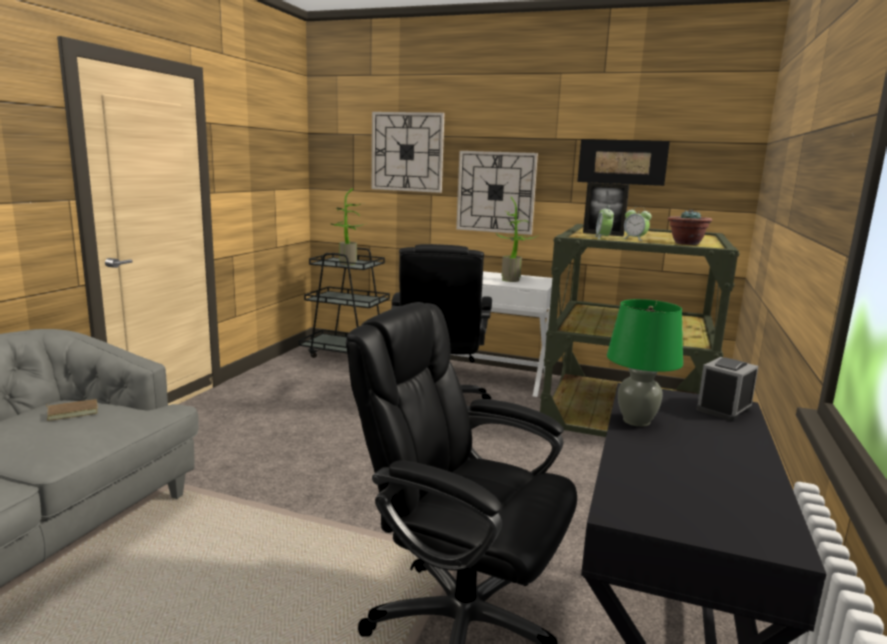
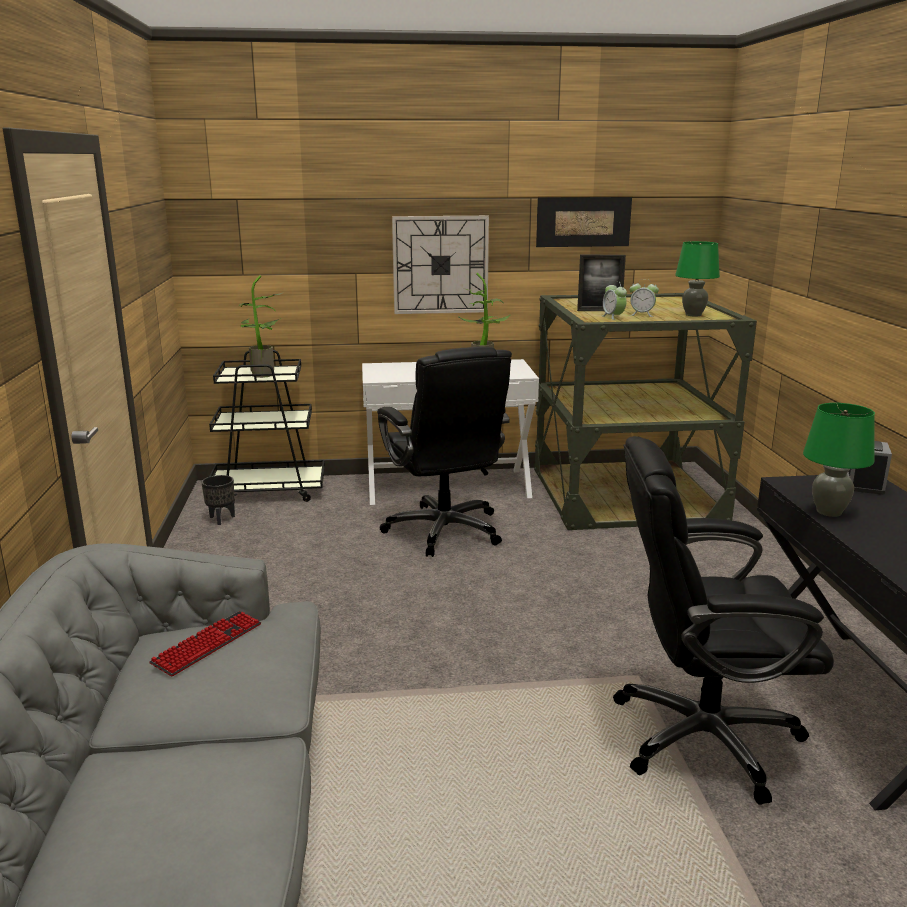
camera: 25 degrees left, 5 degrees up
(73, 411) = (208, 644): brown book -> keyboard
(296, 365) = (222, 519): none -> black planter
(407, 152) = (319, 220): wall clock -> none
(686, 243) = (693, 315): potted plant -> green table lamp

